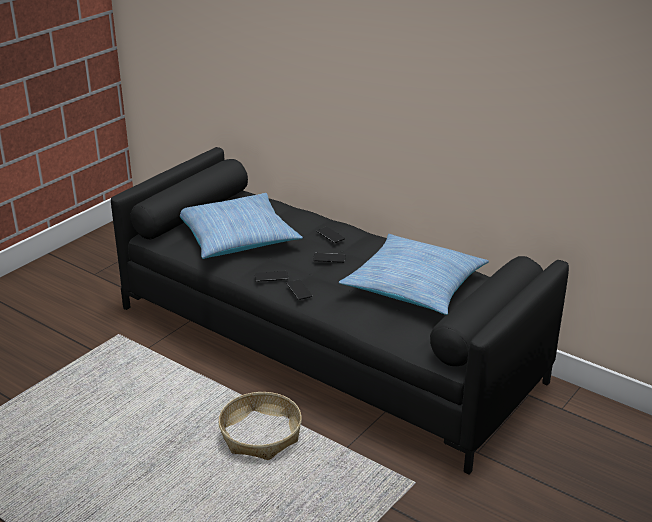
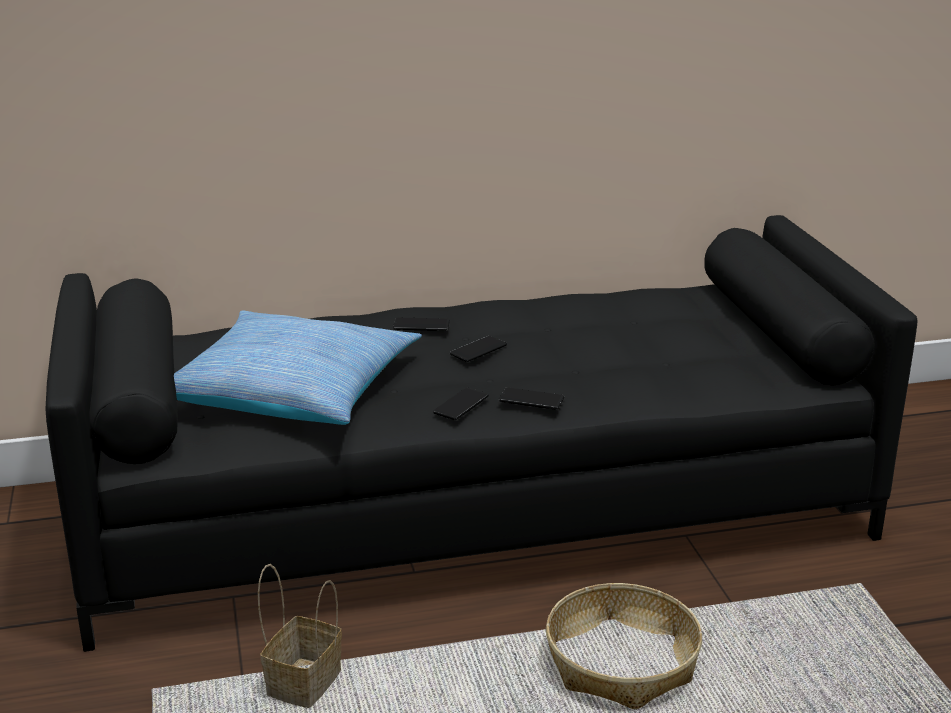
camera: 50 degrees left, 5 degrees down
(159, 363) = (304, 681): none -> basket
(414, 286) = (632, 330): pillow -> none

